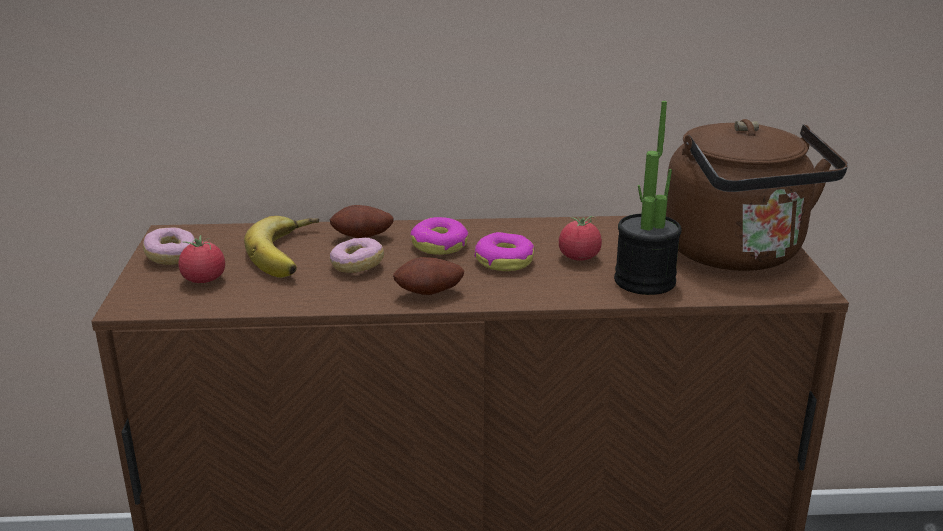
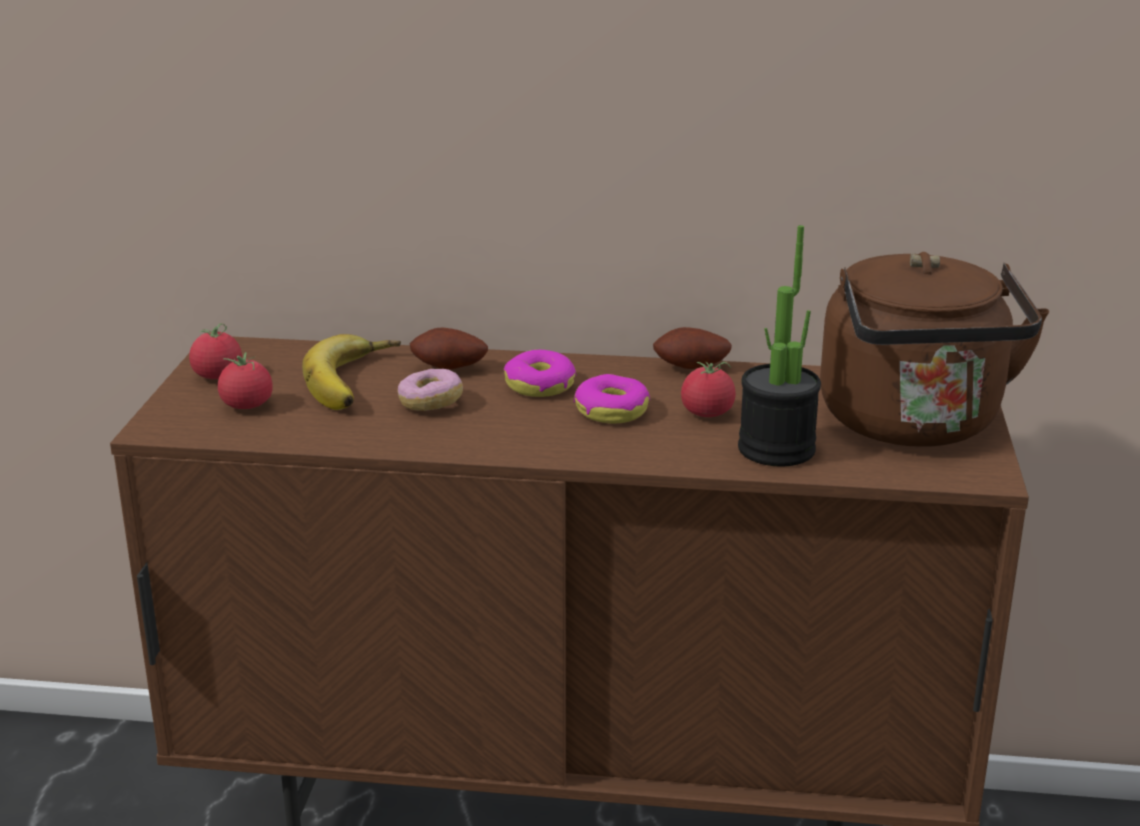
camera: 10 degrees right, 0 degrees up
(171, 257) = (217, 376): donut -> tomato
(429, 294) = (504, 444): potato -> potato (691, 369)

